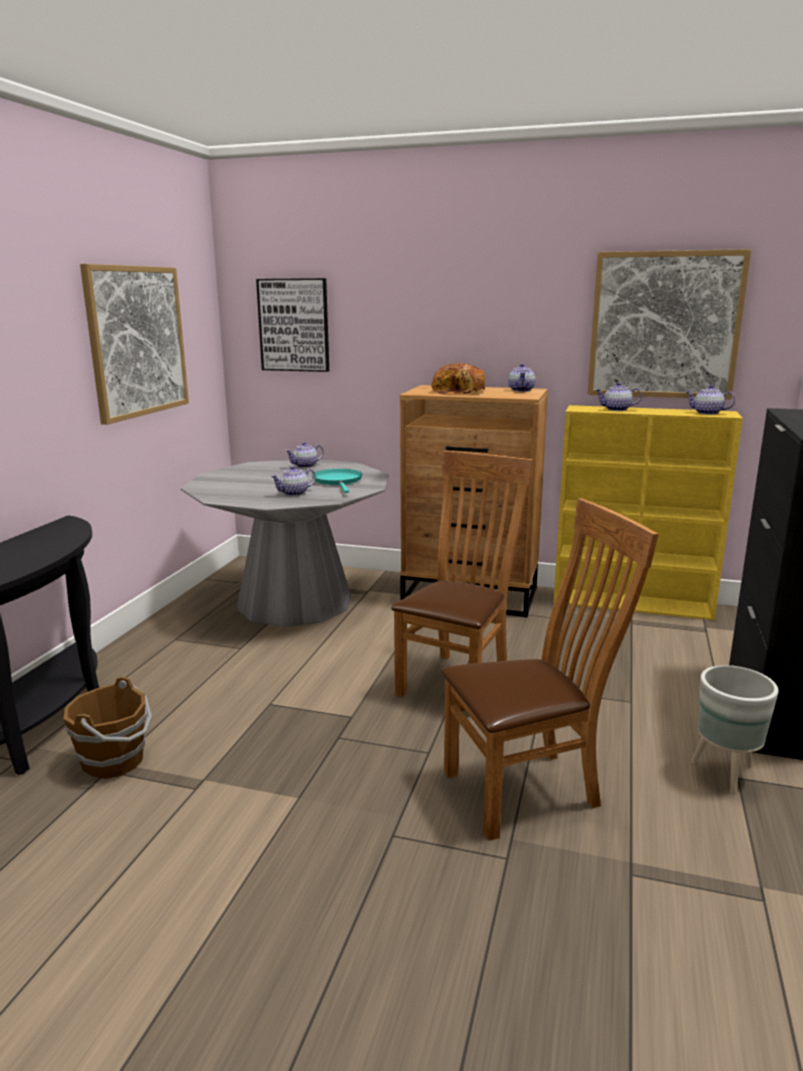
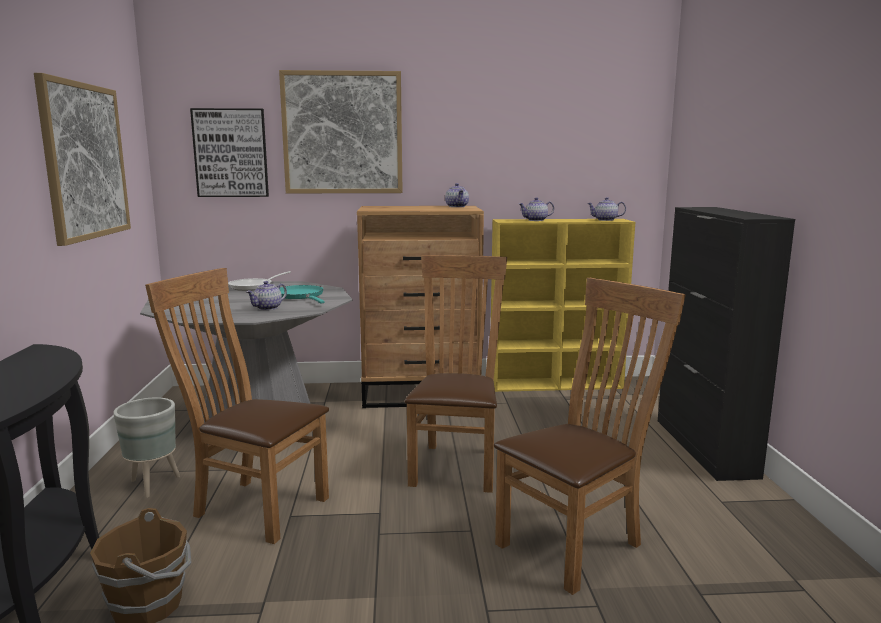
camera: 20 degrees left, 5 degrees down
(244, 689) = (254, 506): none -> brown chair
(305, 466) = (254, 286): teapot -> frying pan
(459, 392) = (407, 208): bread -> none
(664, 325) = (565, 151): picture -> picture (342, 133)
(724, 773) = (710, 500): grey planter -> grey planter (153, 484)

